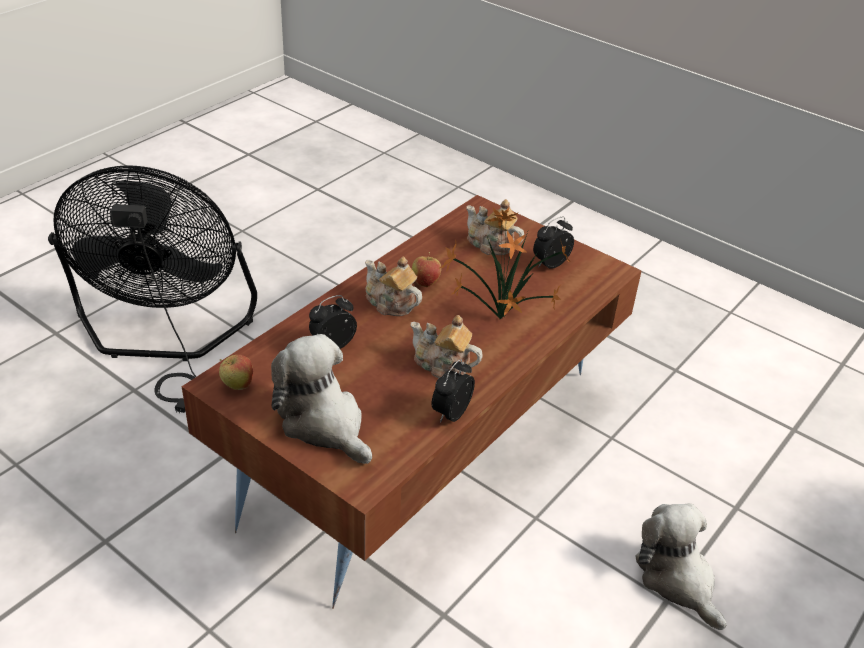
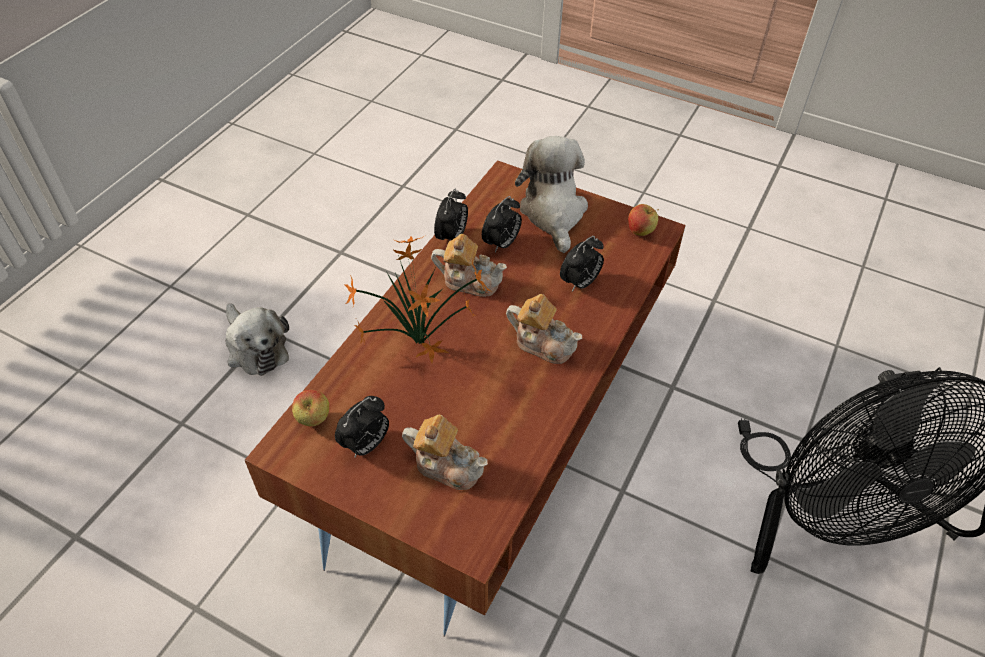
camera: 170 degrees right, 10 degrees up
(324, 423) = (553, 213): plush toy -> plush toy turned 135 degrees counterclockwise
(397, 397) = (501, 244): none -> alarm clock
(425, 283) = (513, 381): apple -> apple (314, 420)

